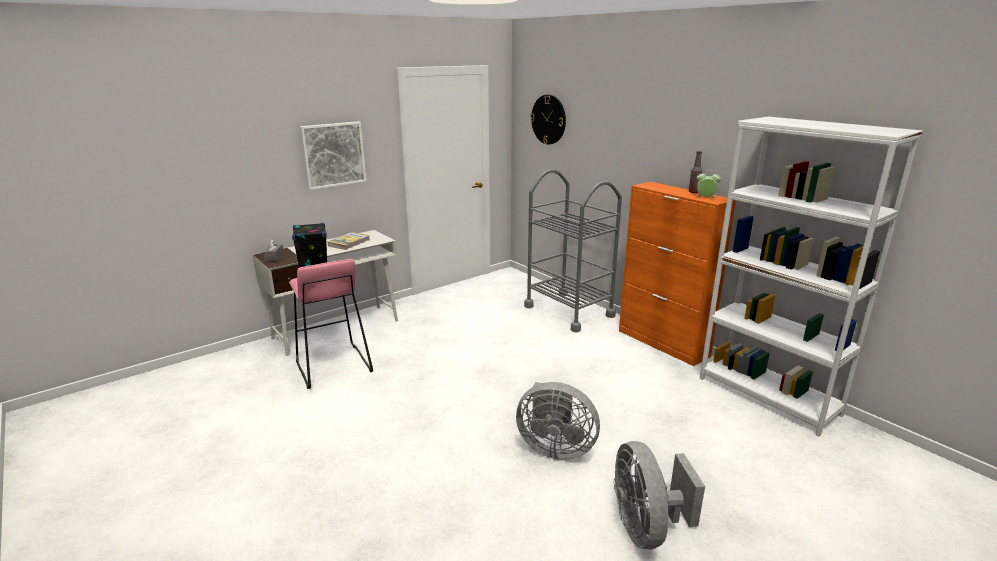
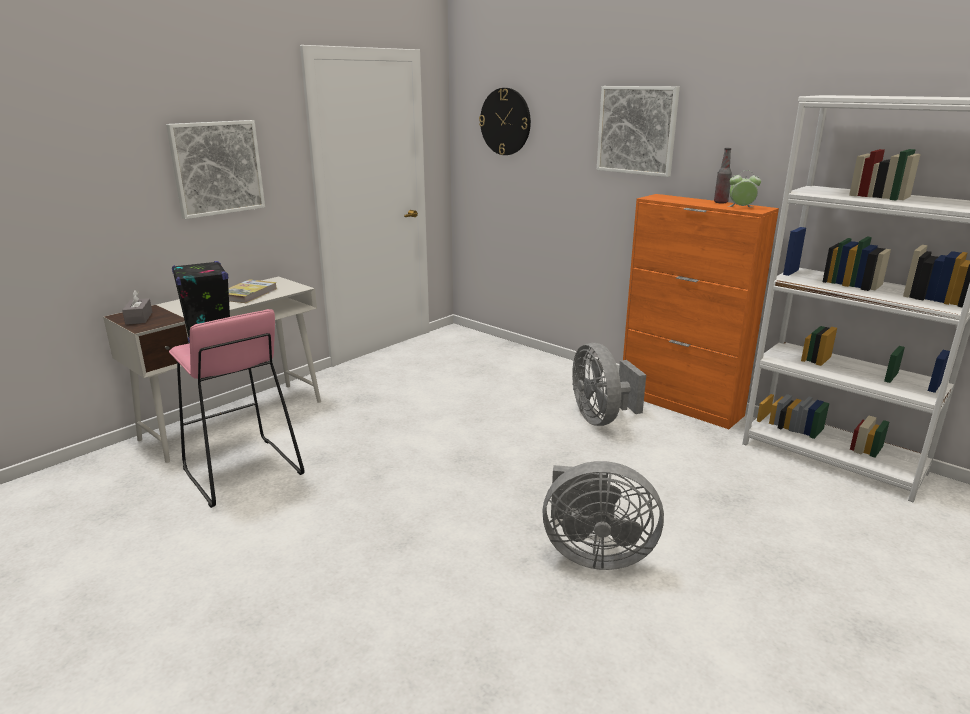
camera: 10 degrees left, 0 degrees up
(569, 311) = (548, 373): grey cart -> none
(638, 133) = (637, 130): none -> picture
(646, 527) = (756, 651): grey fan -> grey fan (601, 418)

